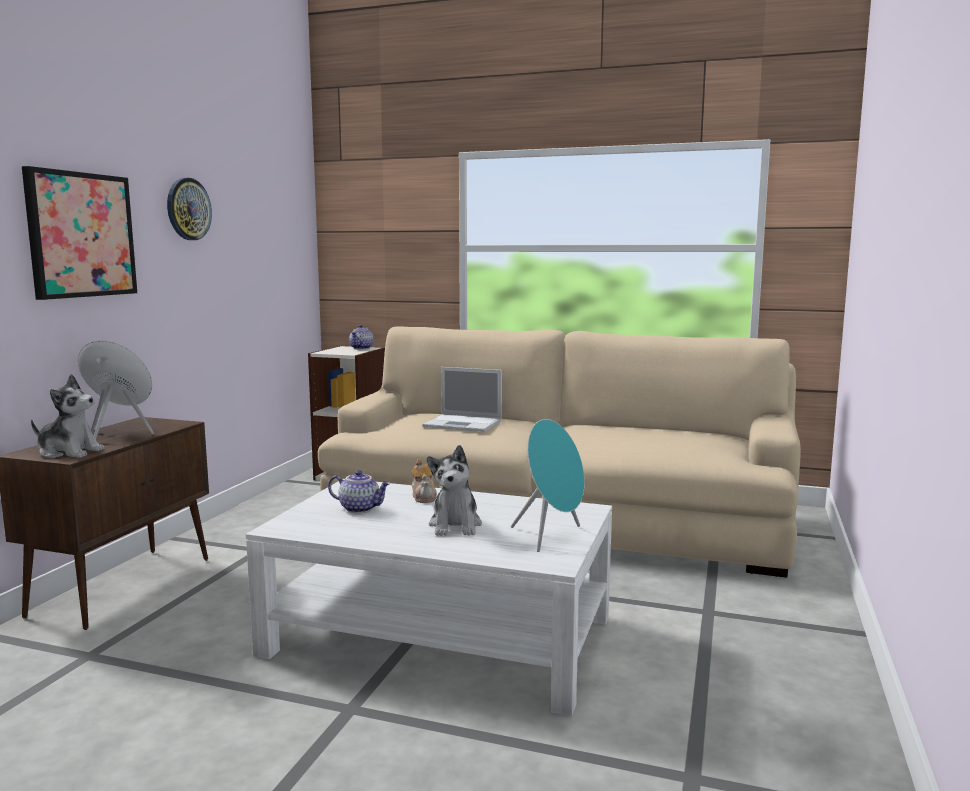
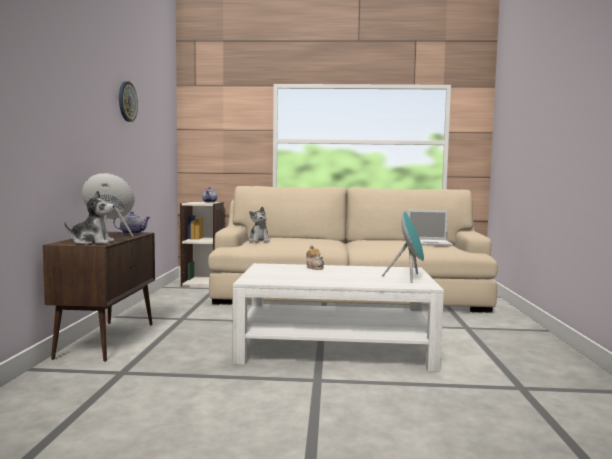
camera: 15 degrees left, 5 degrees down
(81, 235) = (83, 106): picture -> none
(360, 508) = (285, 272): teapot -> teapot (132, 233)
(455, 525) = (351, 276): plush toy -> plush toy (259, 241)
(464, 424) = (296, 240): laptop -> laptop (430, 243)

